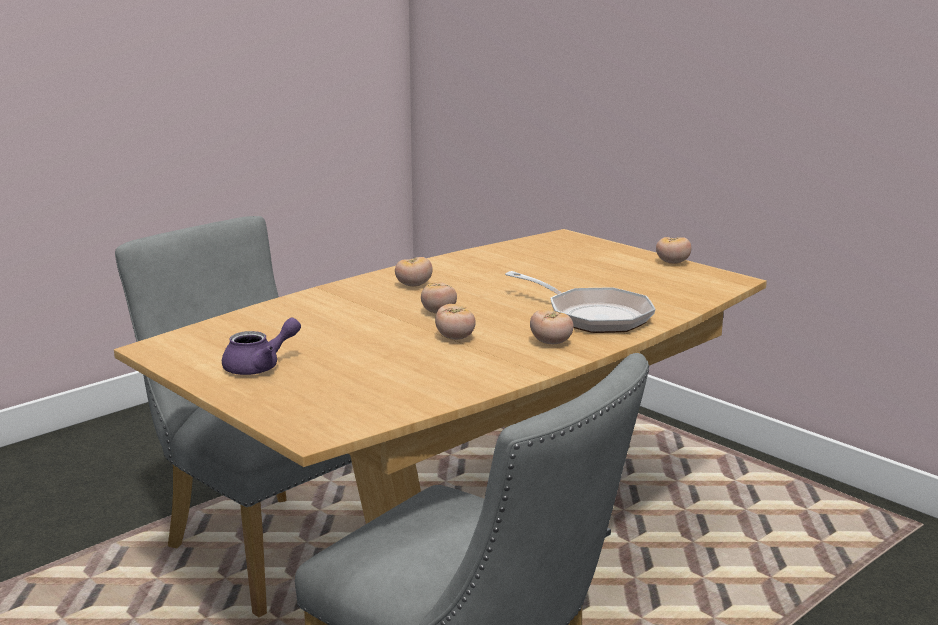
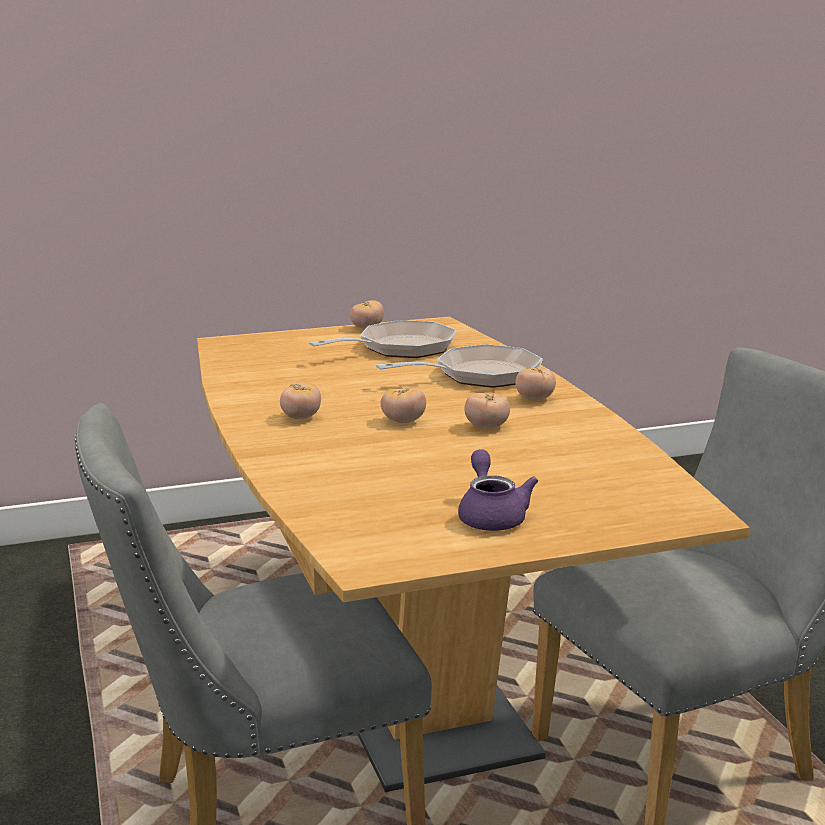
camera: 65 degrees left, 0 degrees up
(630, 281) = (400, 348): none -> frying pan

